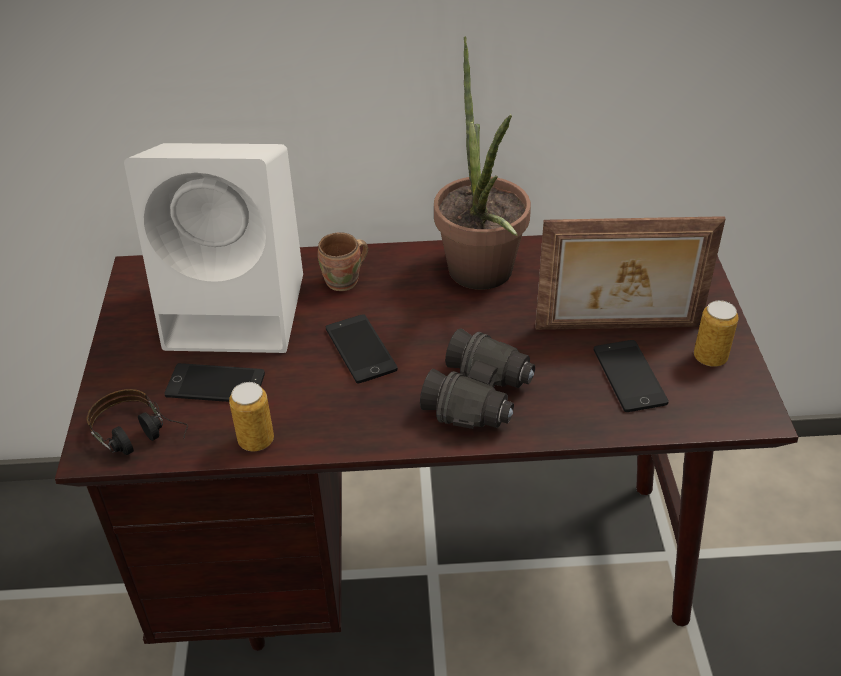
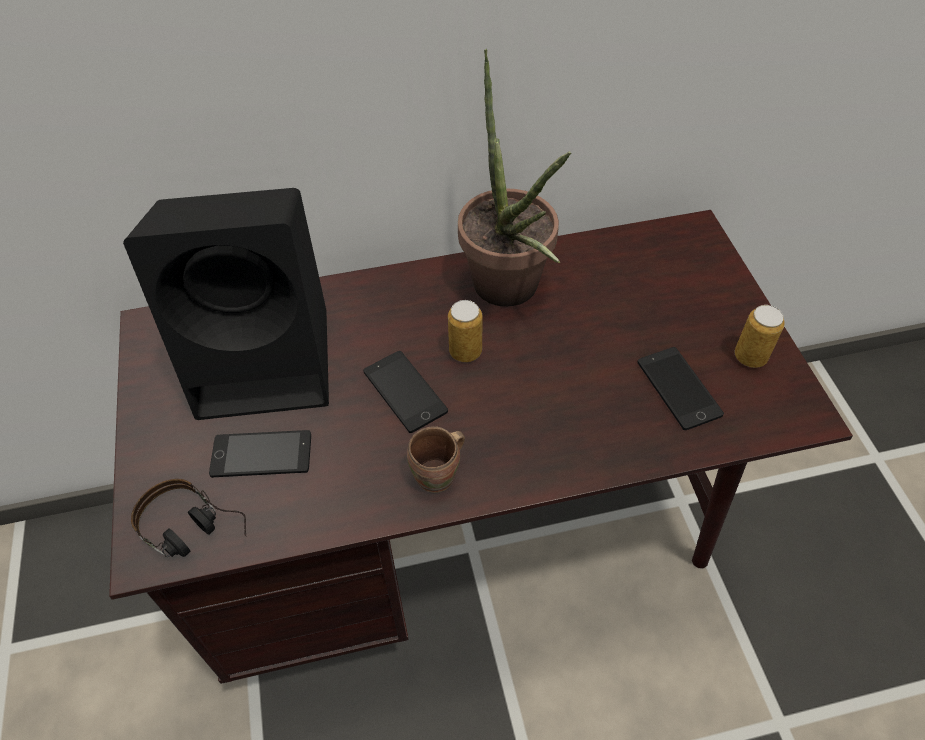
camera: 10 degrees left, 10 degrees up
(240, 310) = (269, 361): white speaker -> black speaker
(256, 440) = (319, 516): can -> can (465, 351)
(345, 282) = (371, 313): brown mug -> brown mug (439, 476)
(480, 396) = (538, 431): black binoculars -> none
(618, 329) = (655, 335): picture frame -> none

